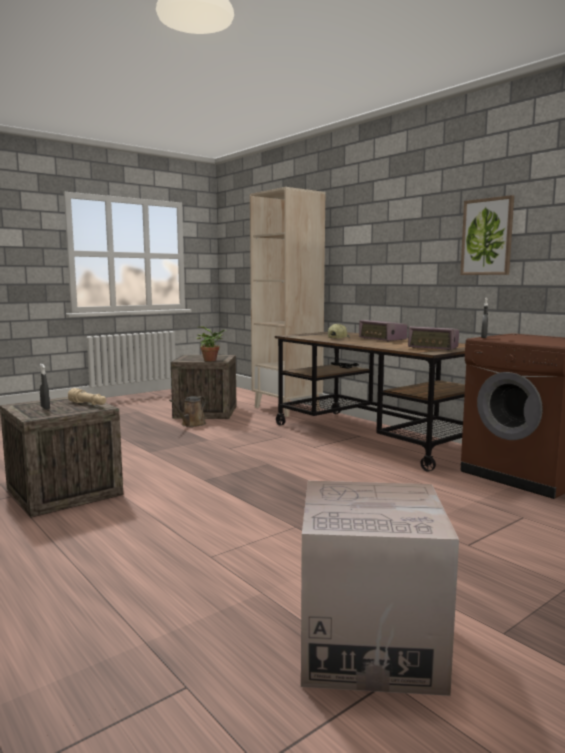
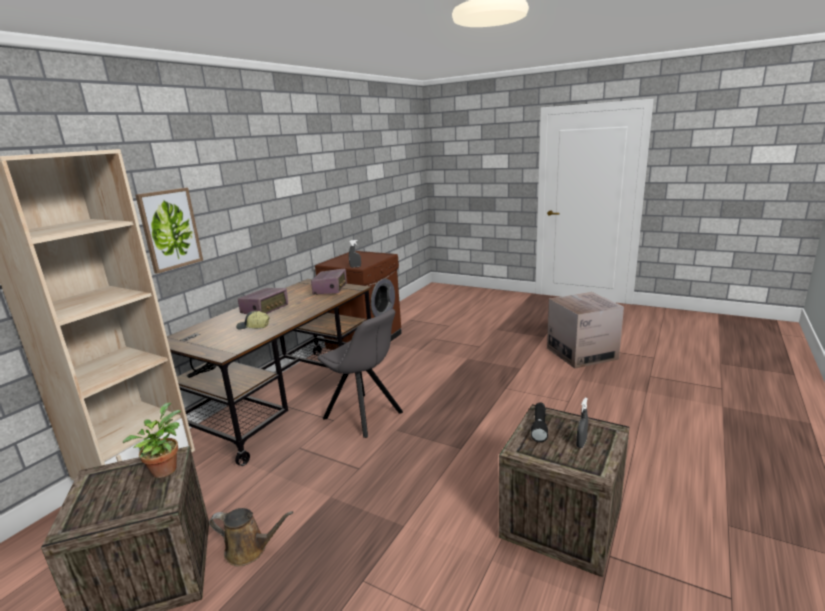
camera: 110 degrees left, 10 degrees up
(88, 404) = (539, 426): beige flashlight -> black flashlight
(310, 456) = (364, 415): none -> grey chair
(487, 237) = (283, 198): picture -> picture (170, 229)

